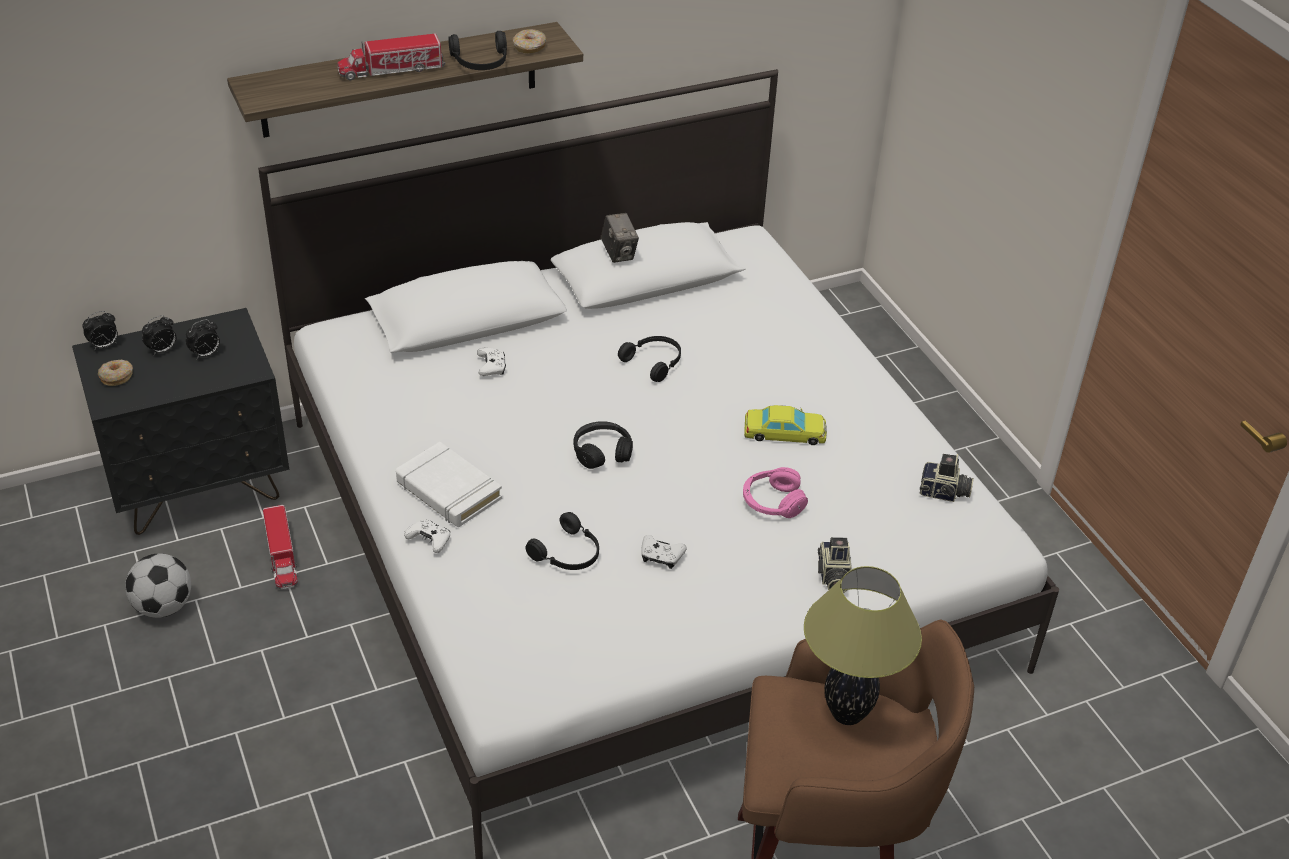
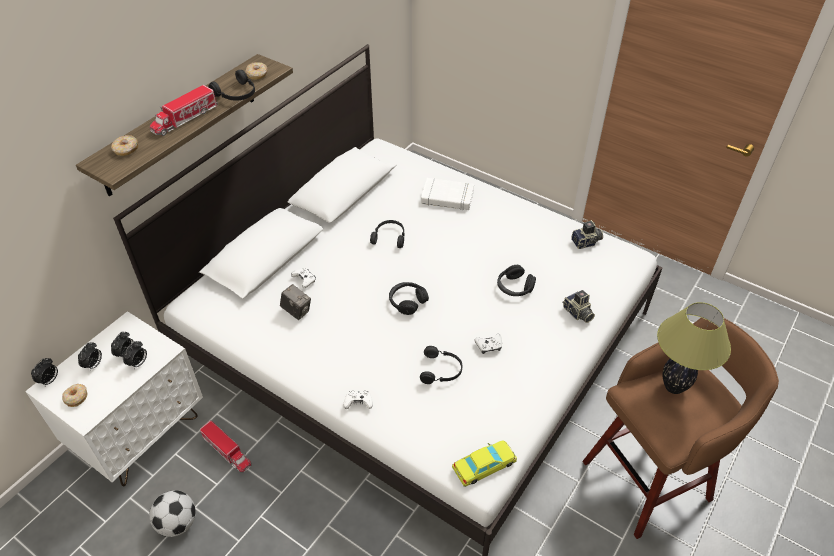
camera: 30 degrees left, 5 degrees up
(199, 487) = (141, 434): black nightstand -> white nightstand
(210, 371) = (138, 363): none -> alarm clock
(294, 81) = (126, 149): none -> donut
(448, 491) = (343, 367): white book -> white book (447, 197)
(619, 253) = (332, 183): camera -> camera (296, 311)
(772, 502) = (514, 287): pink headphones -> black headphones
(785, 432) = (487, 246): yellow toy car -> yellow toy car (484, 465)

